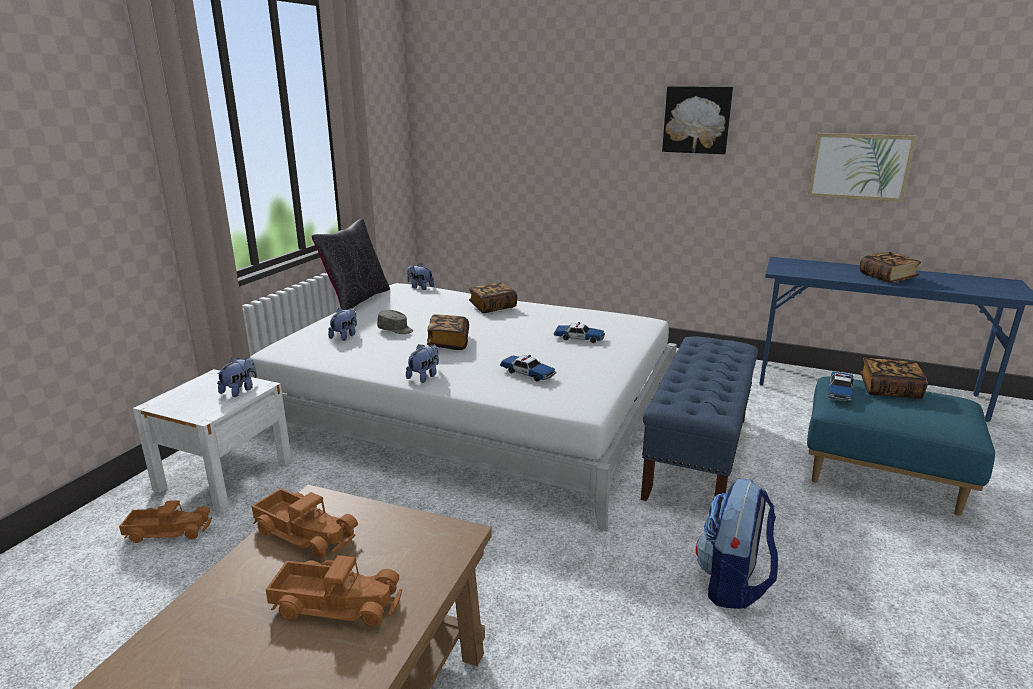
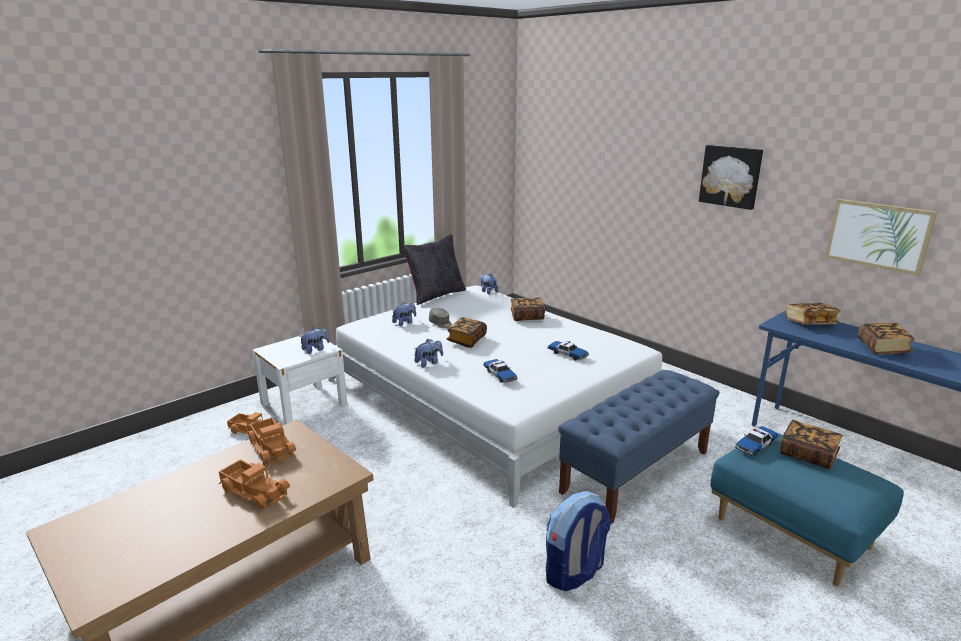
camera: 25 degrees right, 0 degrees up
(804, 266) = (810, 323): none -> book

